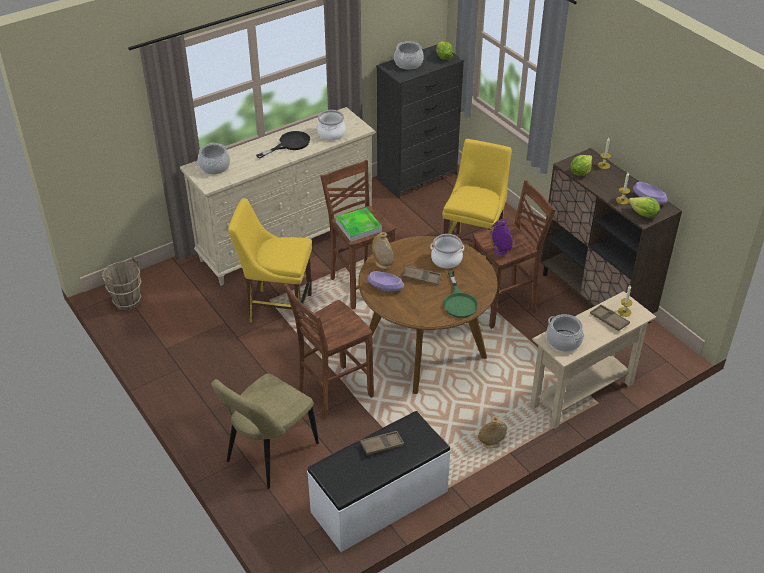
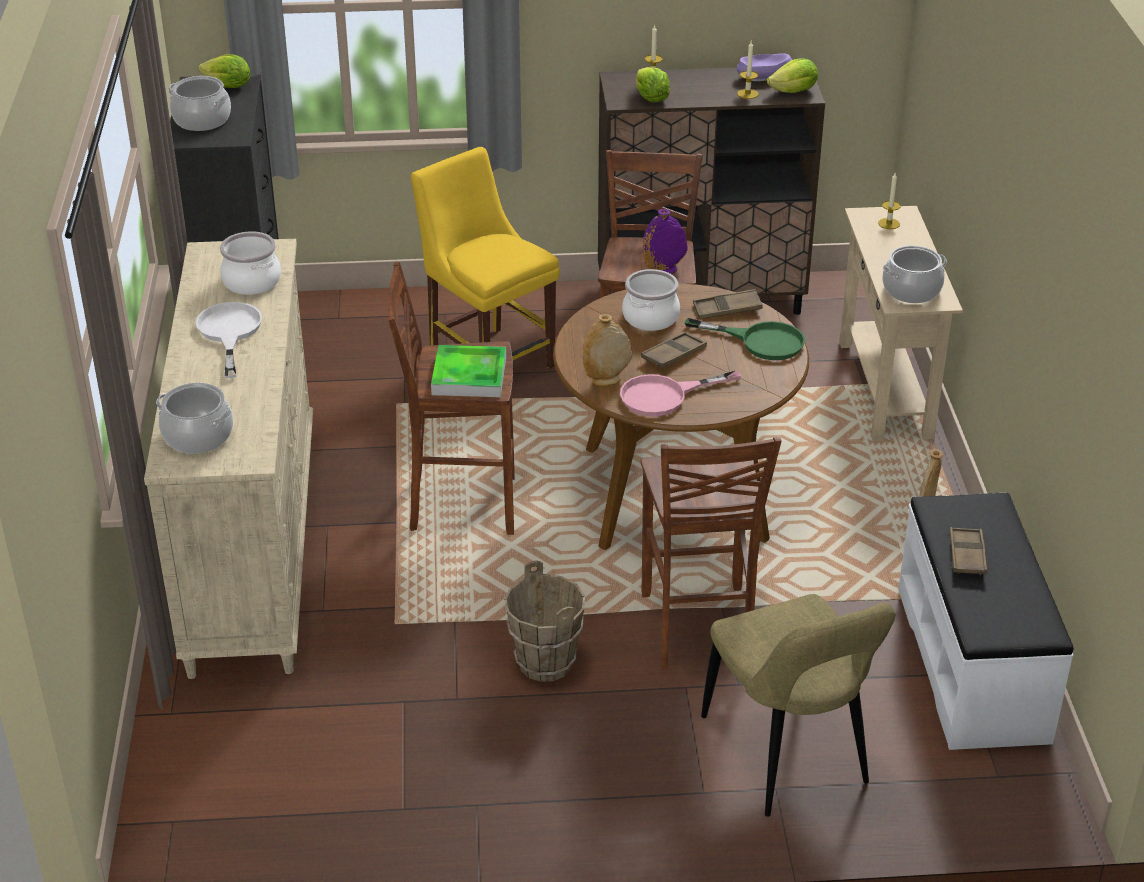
camera: 60 degrees left, 5 degrees down
(127, 302) = (208, 825): brown bucket -> brown bucket (544, 663)
(277, 307) = (424, 621): yellow chair -> none
(289, 144) = (229, 333): black frying pan -> white frying pan
(385, 287) = (664, 396): purple bowl -> pink frying pan
(609, 320) = (896, 240): brown tray -> brown tray (727, 309)

